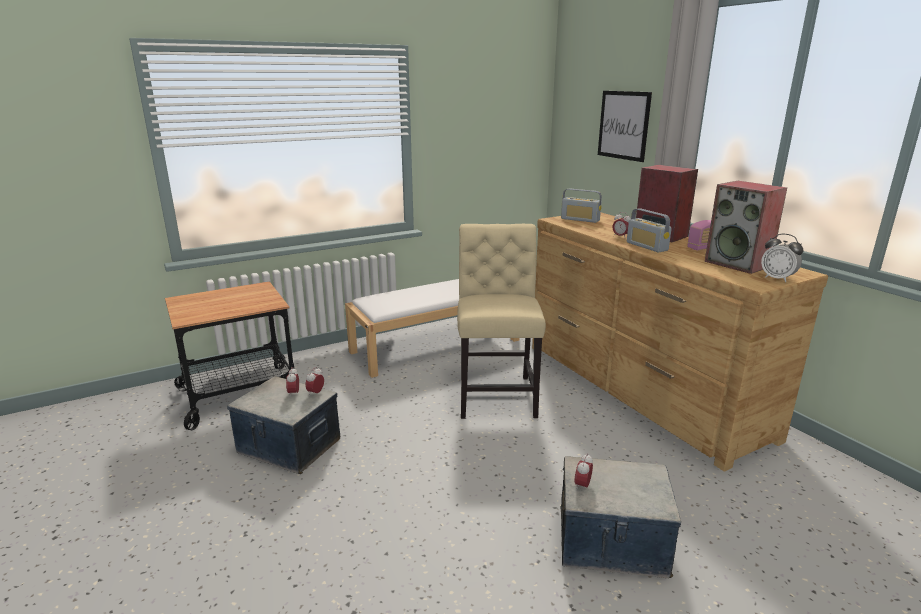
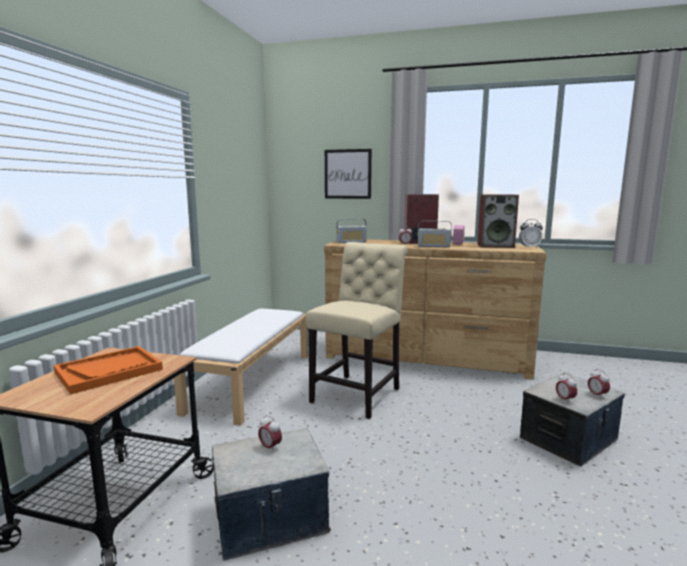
camera: 45 degrees left, 10 degrees down
(235, 299) = (109, 371): none -> orange tray
(315, 393) = (290, 437): alarm clock -> alarm clock (597, 395)
(496, 394) = (358, 394): beige chair -> beige chair turned 75 degrees clockwise

